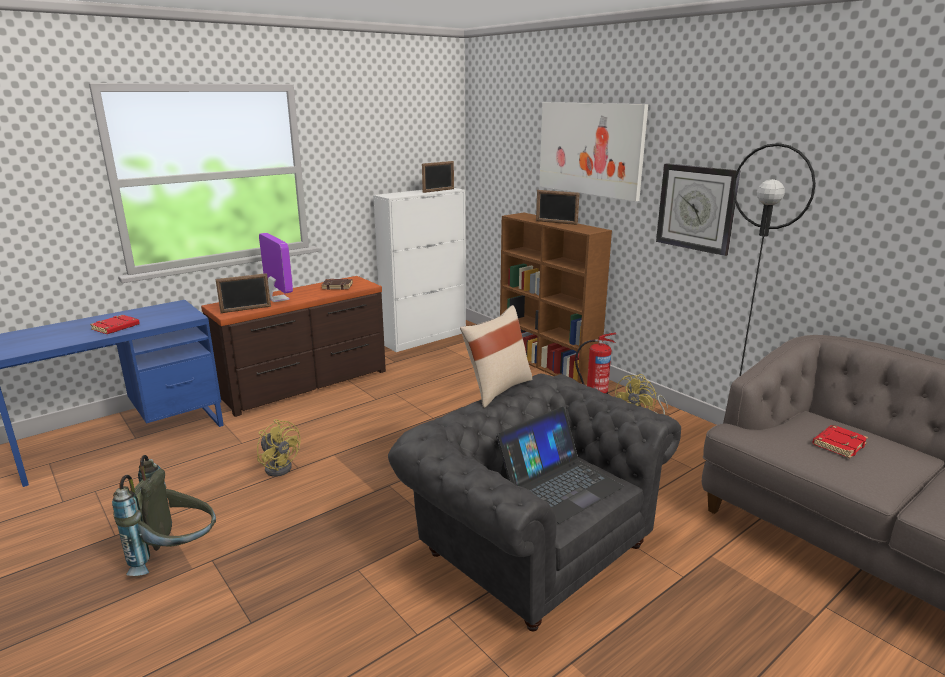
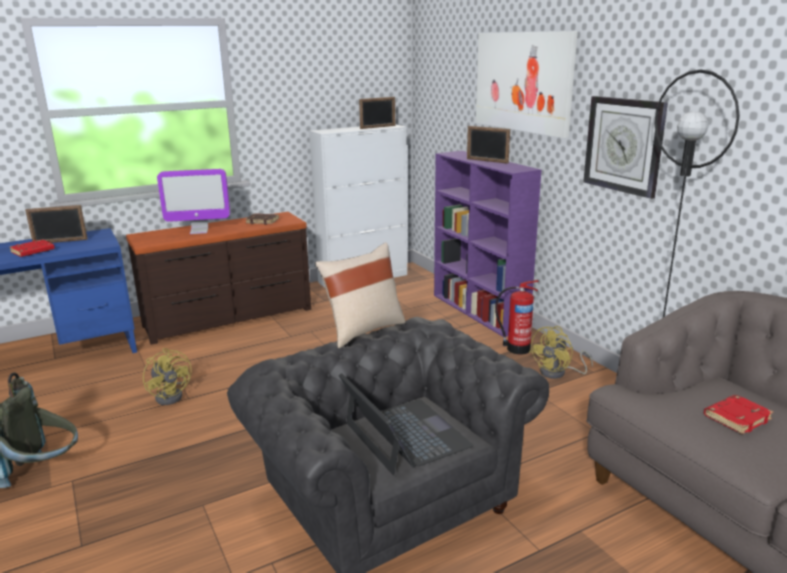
camera: 10 degrees right, 0 degrees up
(246, 309) = (163, 240): picture frame -> picture frame (60, 241)
(277, 299) = (199, 231): monitor -> monitor turned 105 degrees clockwise
(548, 364) = (480, 312): brown bookcase -> purple bookcase
(559, 484) = (405, 435): laptop -> laptop turned 90 degrees counterclockwise

